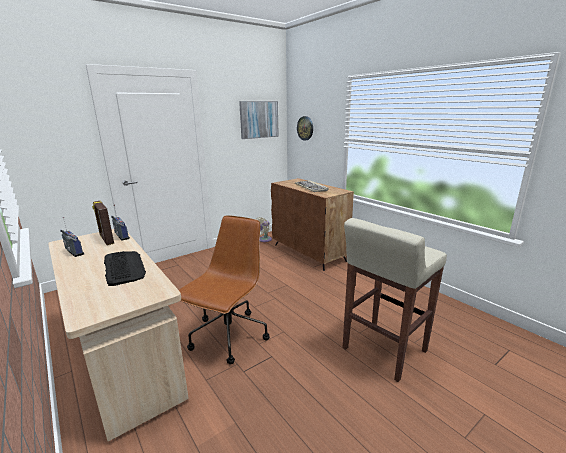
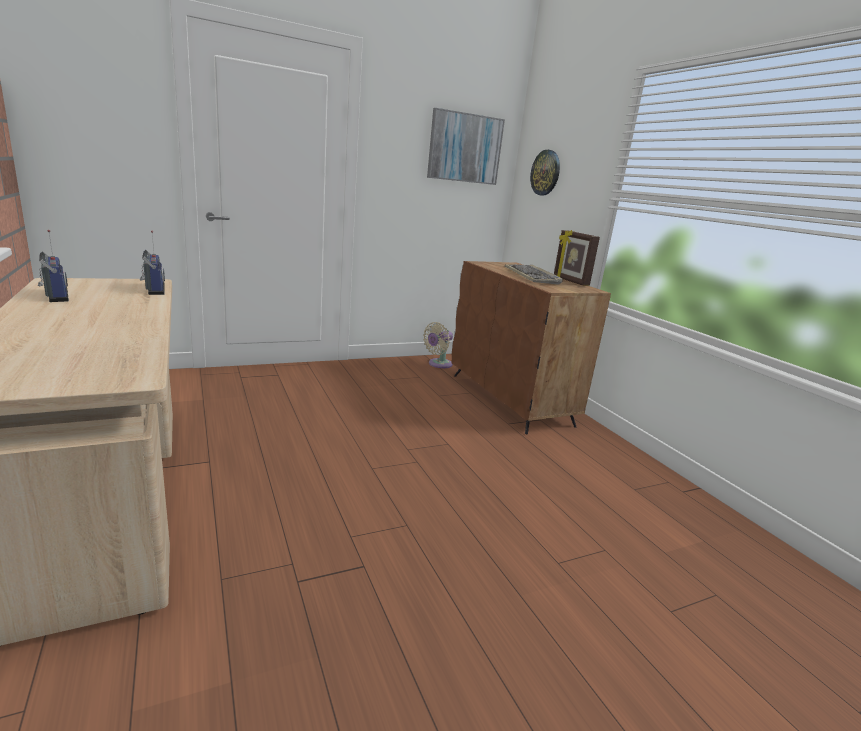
camera: 10 degrees right, 0 degrees up
(106, 239) = (126, 289): picture frame -> picture frame (570, 281)
(124, 267) = (109, 330): keyboard -> none
(228, 337) = (300, 510): brown office chair -> none
(383, 350) = (596, 611): beige stool -> none

